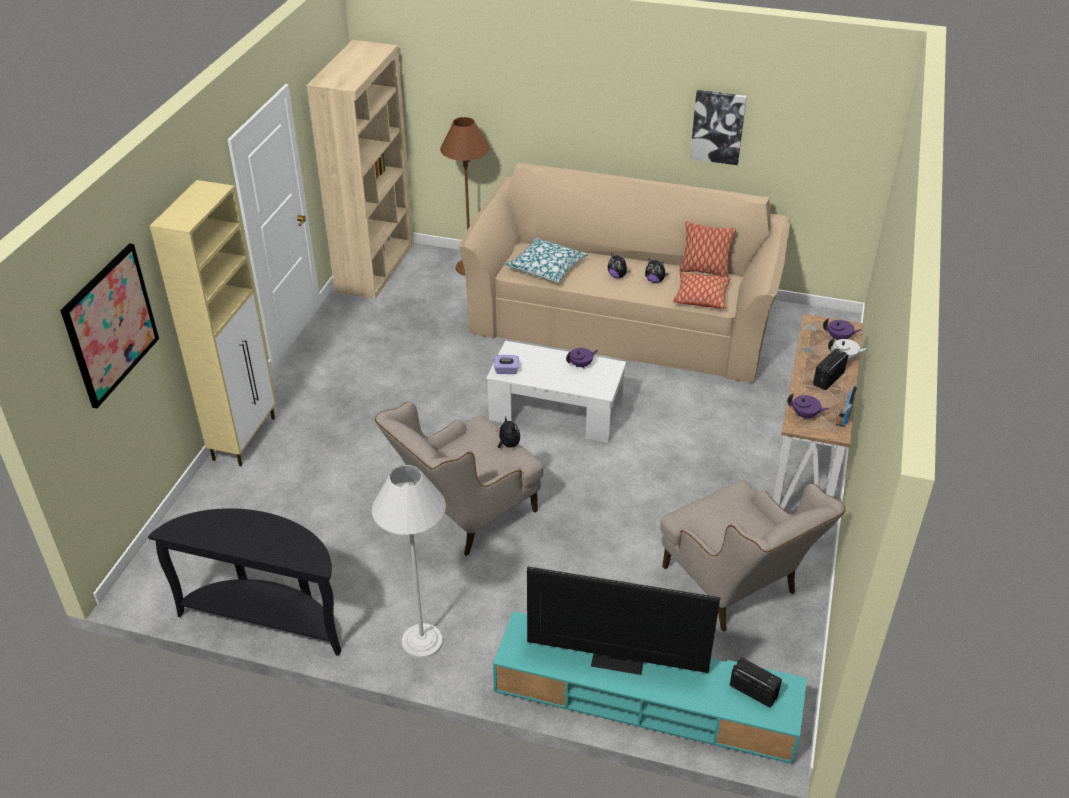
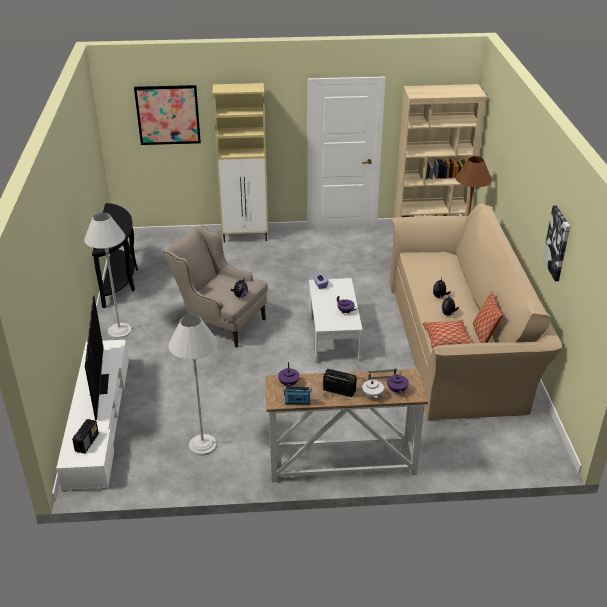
camera: 70 degrees right, 5 degrees down
(546, 267) = (427, 268): pillow -> none
(645, 700) = (98, 420): turquoise tv stand -> white tv stand
(737, 589) = (202, 445): beige armchair -> white floor lamp

